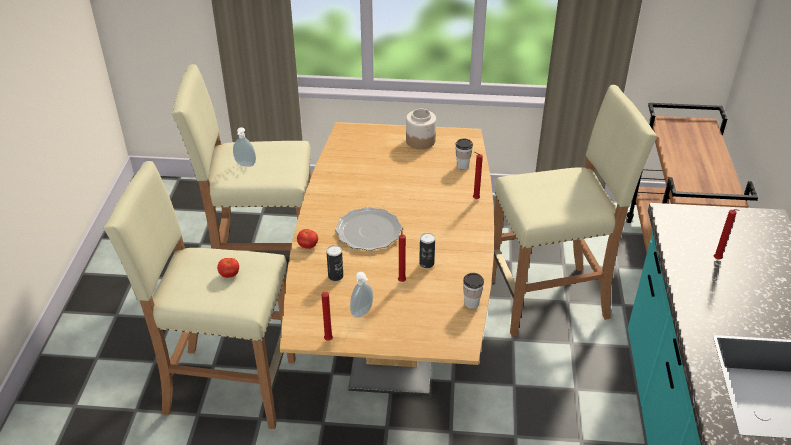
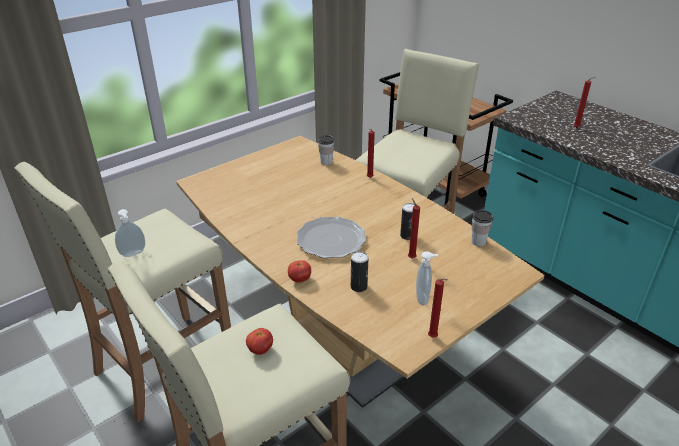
camera: 45 degrees left, 5 degrees down
(420, 140) = (269, 161): jar -> none

